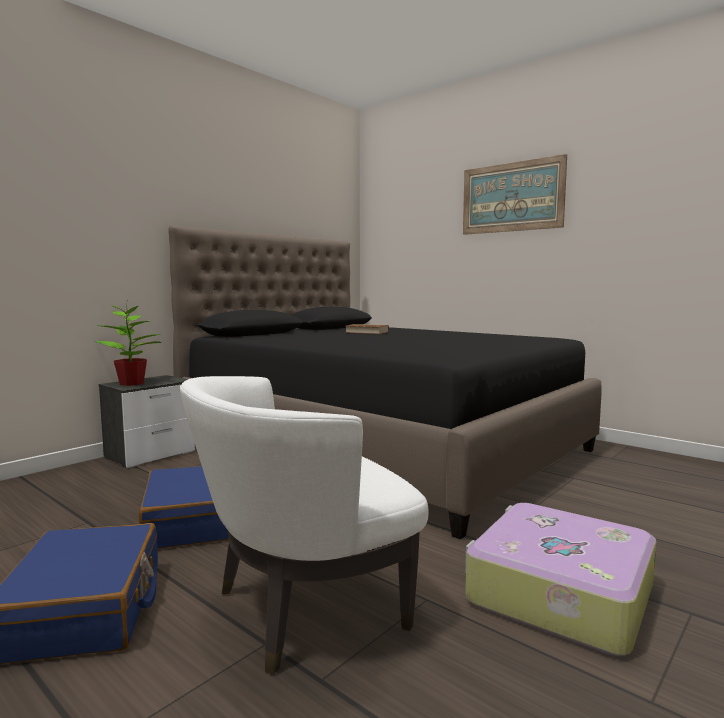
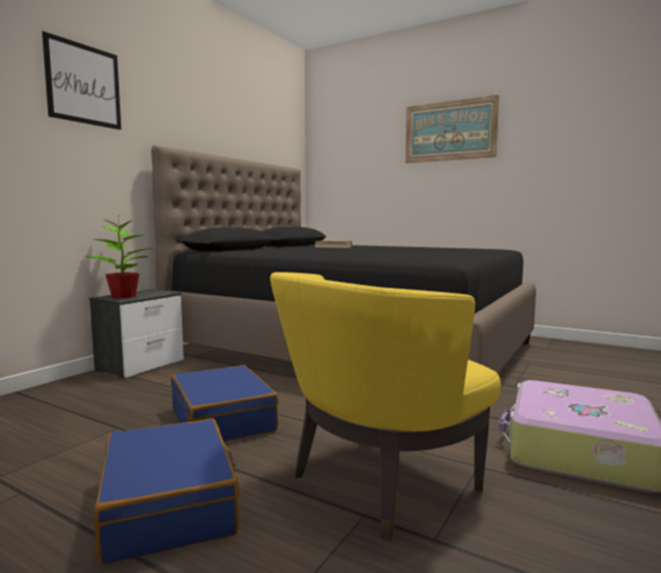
camera: 10 degrees left, 0 degrees up
(95, 168) = (83, 84): none -> picture
(302, 609) = (377, 484): white armchair -> yellow armchair

